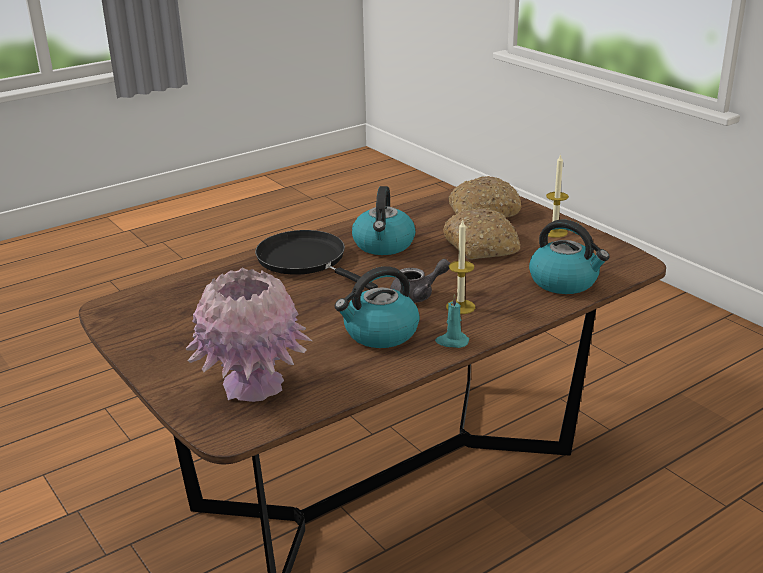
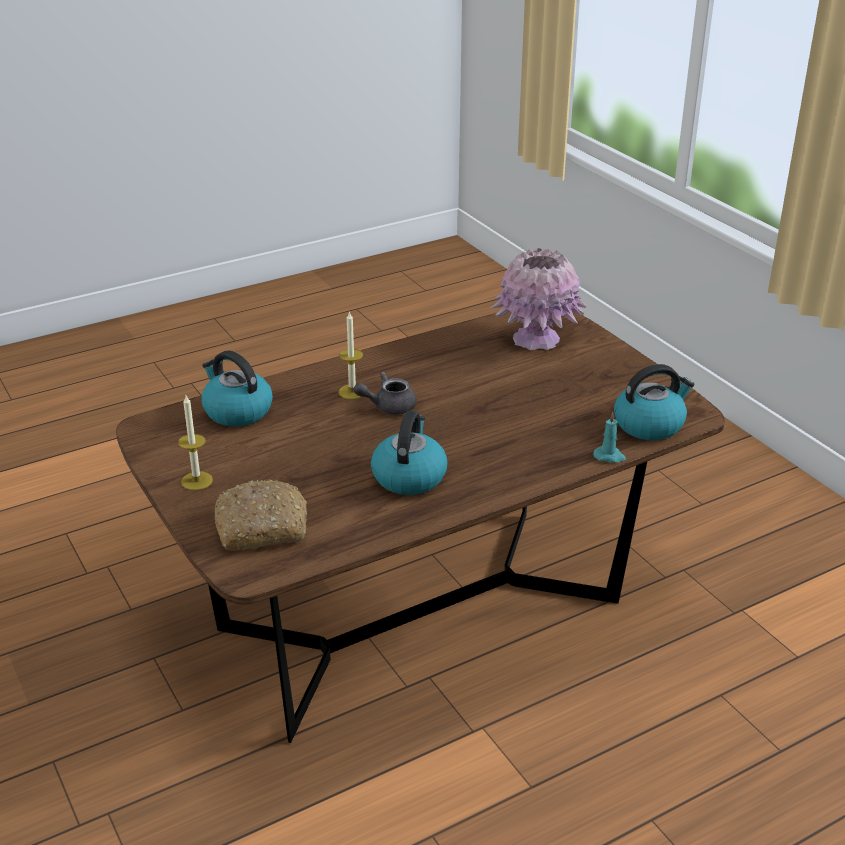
camera: 175 degrees left, 5 degrees up
(306, 260) = (501, 459): black frying pan -> none
(380, 333) = (432, 372): kettle -> kettle (649, 424)
(452, 342) = (373, 361): turquoise candle -> turquoise candle (609, 456)
(481, 246) = (295, 465): bread -> none

